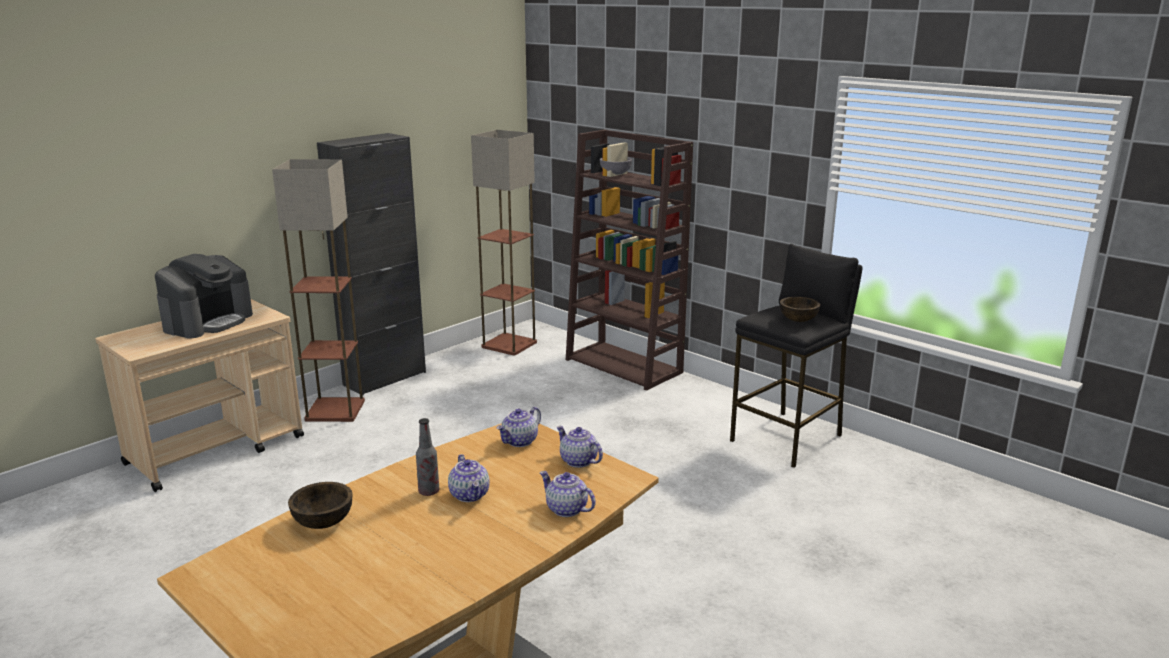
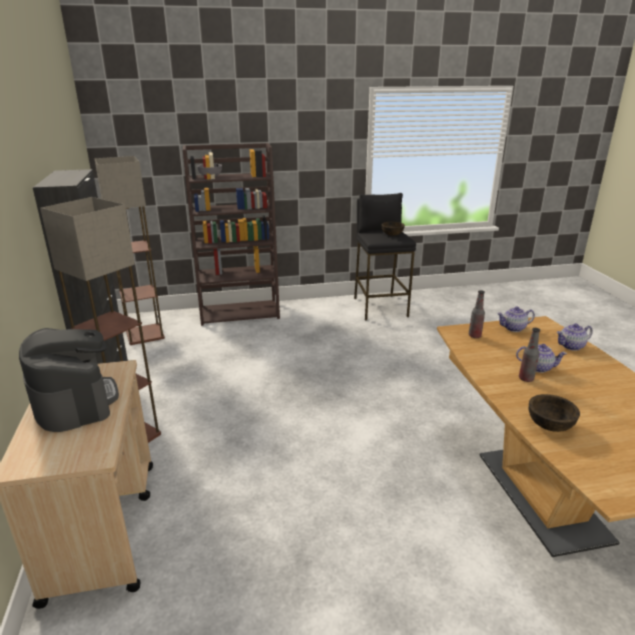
camera: 55 degrees left, 5 degrees up
(520, 441) = (474, 336): teapot -> bottle

